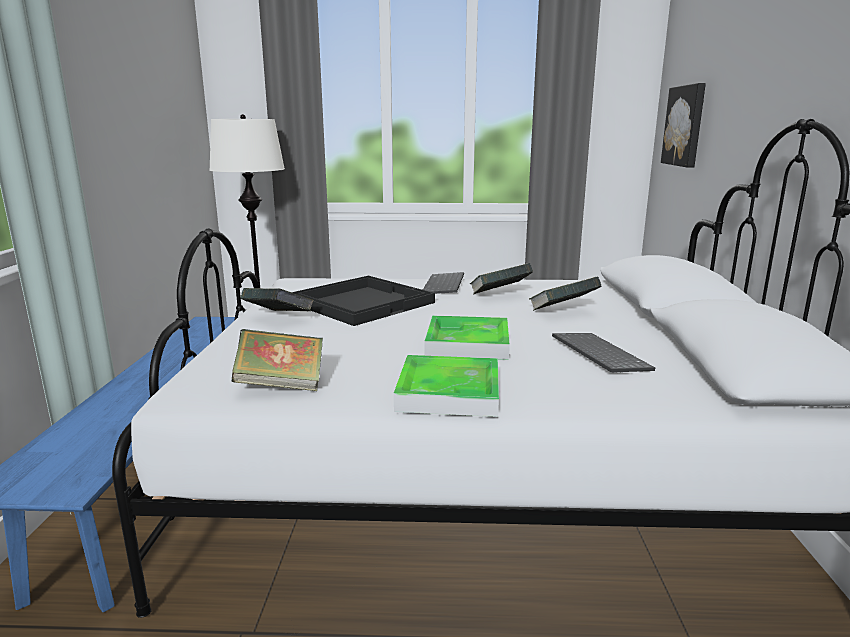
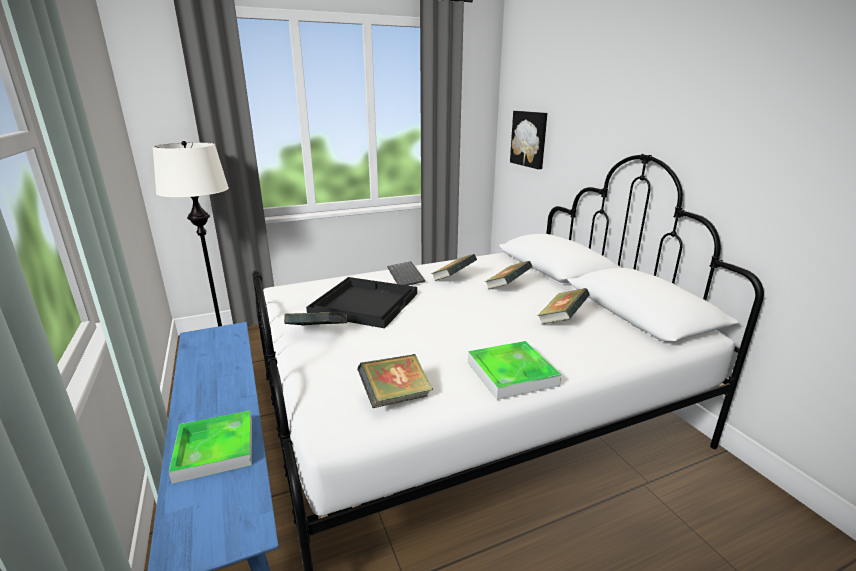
camera: 25 degrees left, 5 degrees up
(467, 343) = (478, 328): tray -> tray (215, 449)
(597, 354) = (561, 320): keyboard -> book

